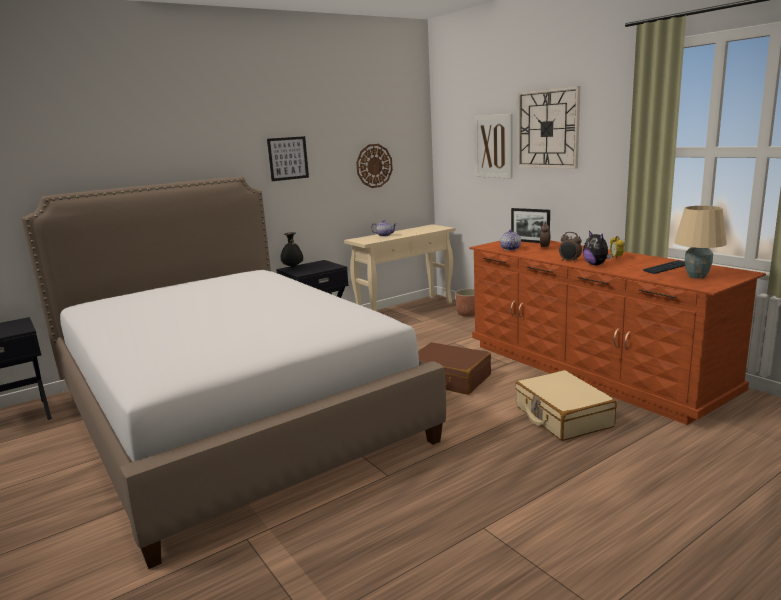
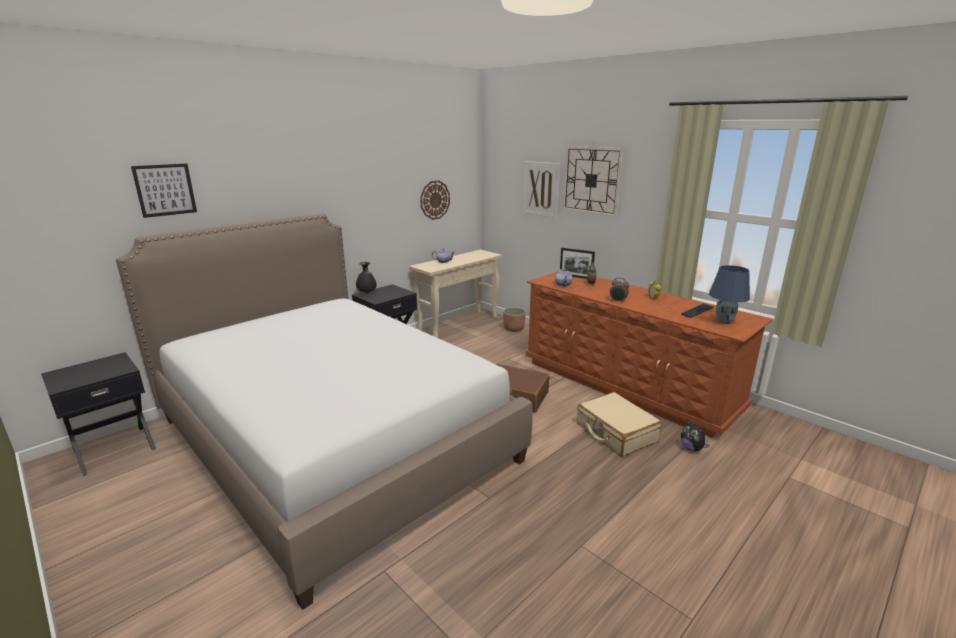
camera: 10 degrees left, 5 degrees up
(288, 158) = (362, 195): picture -> picture (165, 190)
(596, 264) = (640, 306): plush toy -> plush toy (691, 448)
(696, 276) = (723, 321): beige table lamp -> blue table lamp

